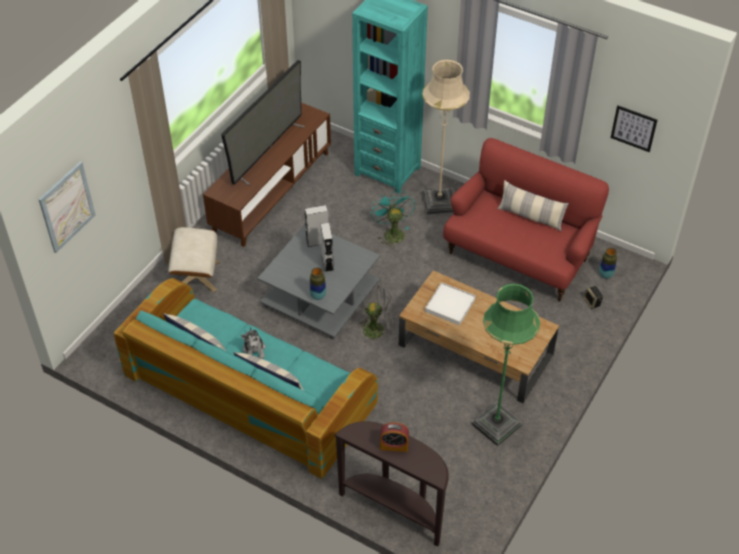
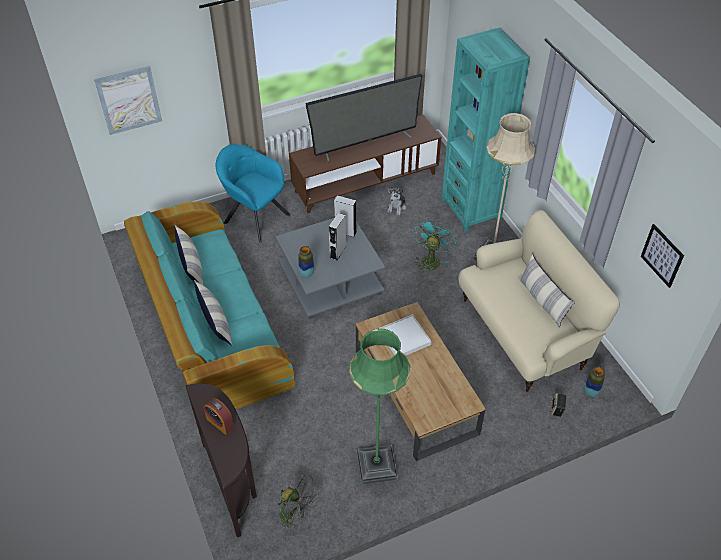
camera: 35 degrees right, 0 degrees up
(196, 276) = (254, 217): beige ottoman -> turquoise armchair
(254, 349) = (227, 290): plush toy -> plush toy (397, 207)
(379, 330) = (351, 331): grey fan -> grey fan (297, 516)
(518, 255) = (523, 332): red sofa -> beige sofa

